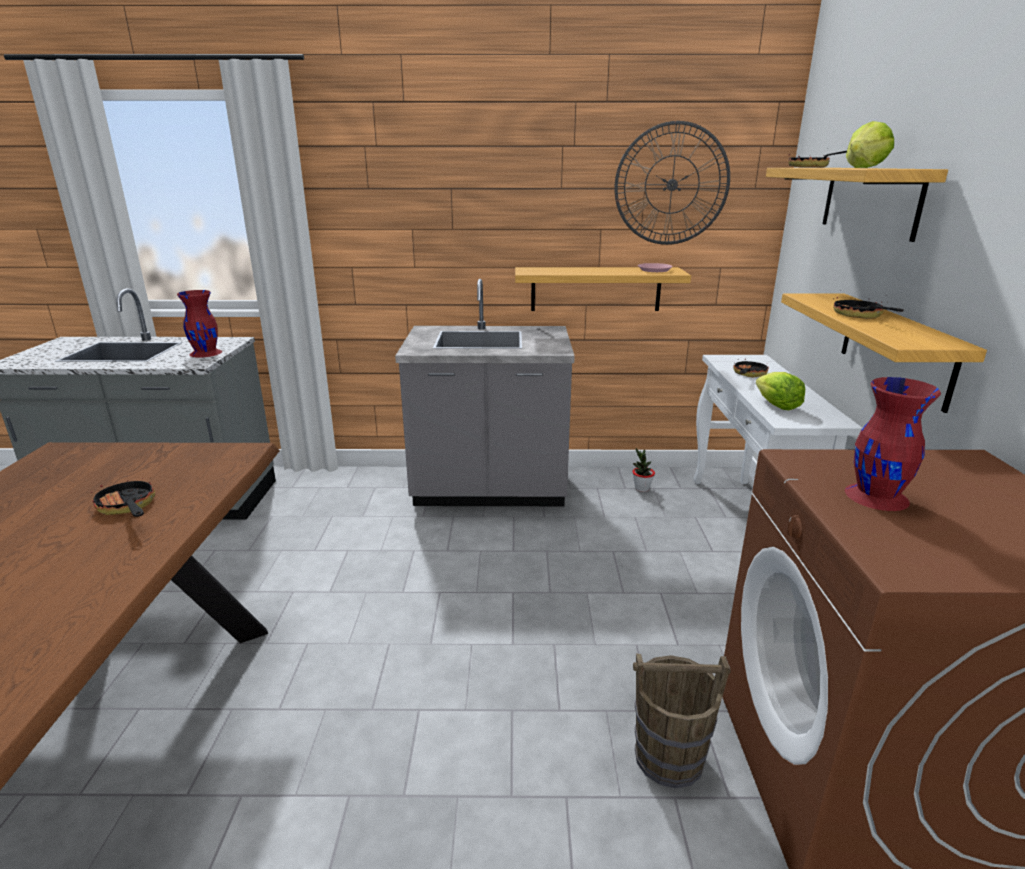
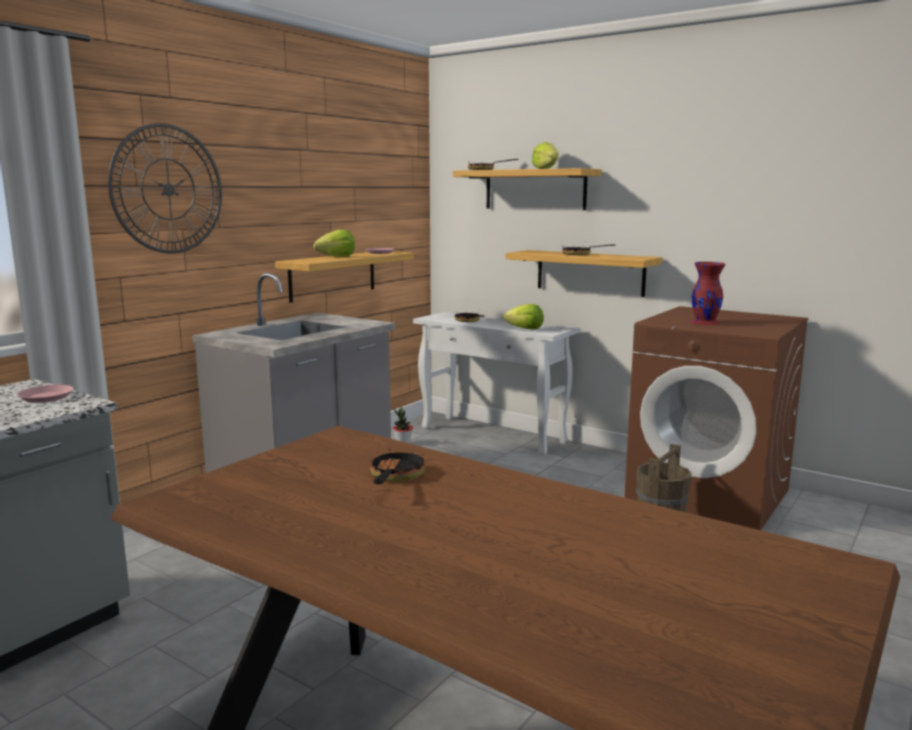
camera: 55 degrees left, 10 degrees down
(128, 507) = (395, 477): frying pan -> frying pan turned 105 degrees clockwise
(206, 353) = (46, 397): red vase -> pink plate
(586, 269) = (337, 257): none -> lettuce
(672, 184) = (371, 184): wall clock -> wall clock (168, 189)

